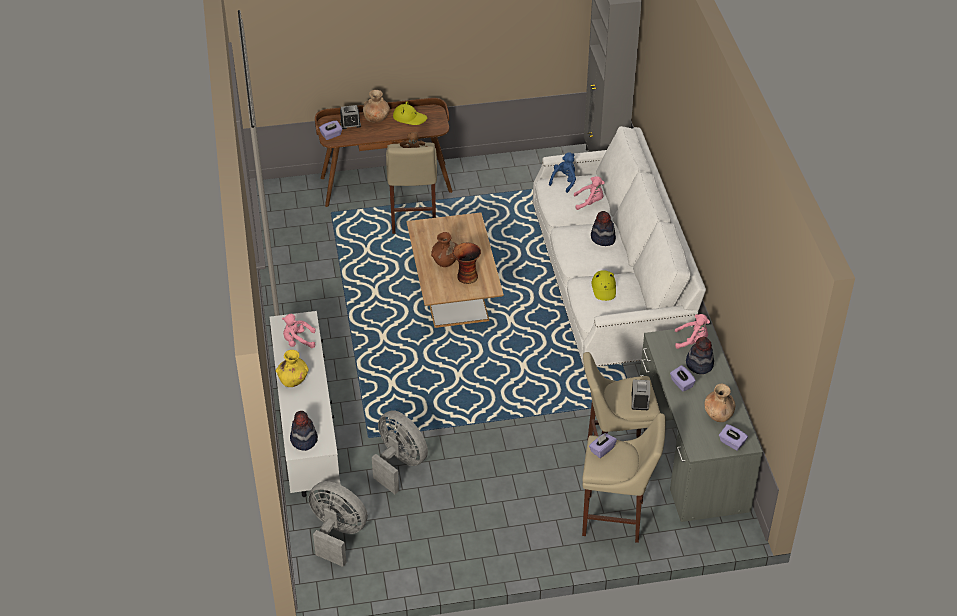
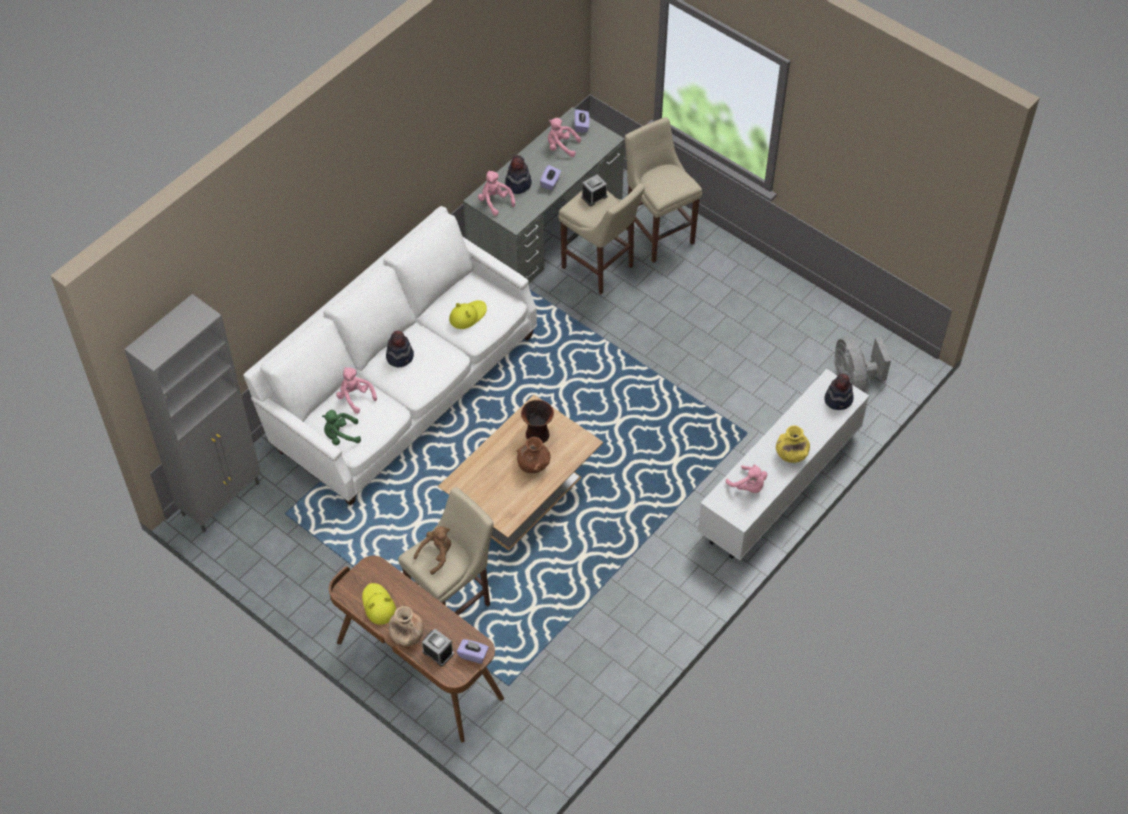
camera: 130 degrees left, 10 degrees up
(399, 464) = (750, 393): grey fan -> none
(564, 181) = (341, 435): blue plush toy -> green plush toy
(602, 450) = (666, 190): purple tissue box -> none
(718, 415) = (561, 146): brown vase -> pink plush toy

